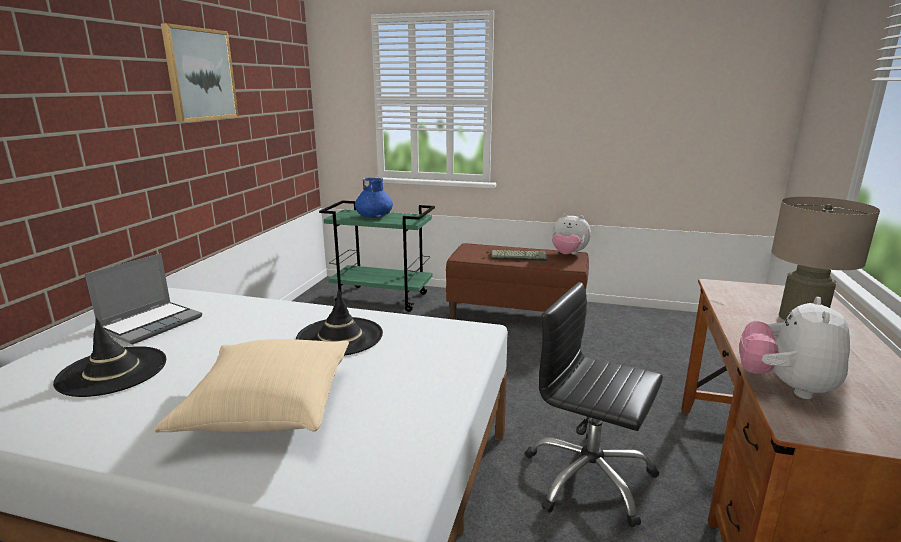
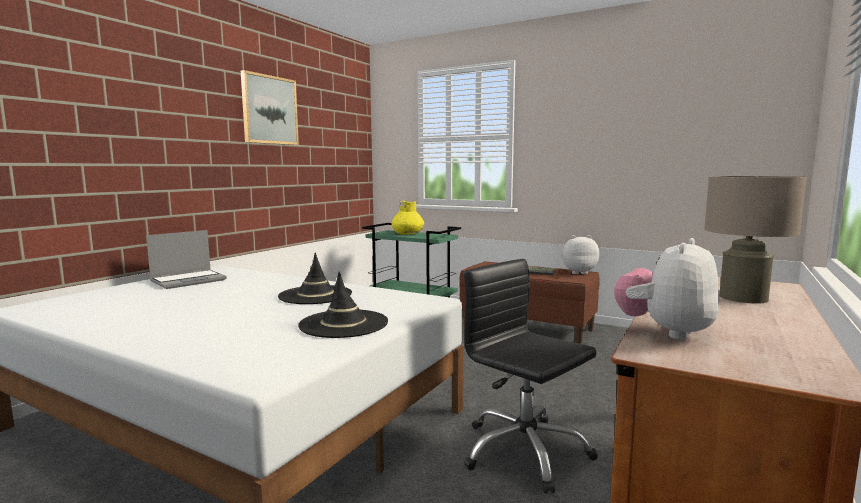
camera: 15 degrees right, 10 degrees down
(112, 371) = (140, 300): black hat -> black hat (343, 324)
(268, 409) = (223, 325): beige pillow -> none
(374, 216) = (408, 234): blue vase -> yellow vase
(568, 254) = (577, 272): plush toy -> plush toy turned 135 degrees clockwise

